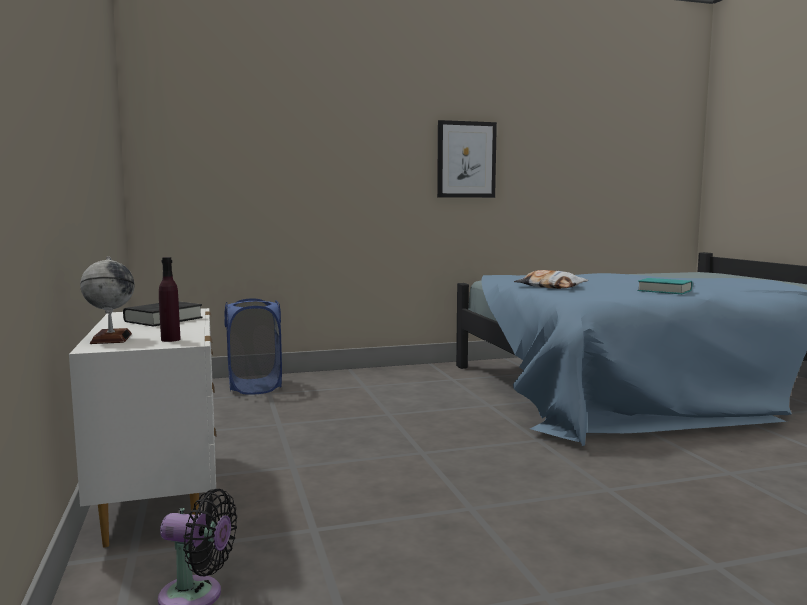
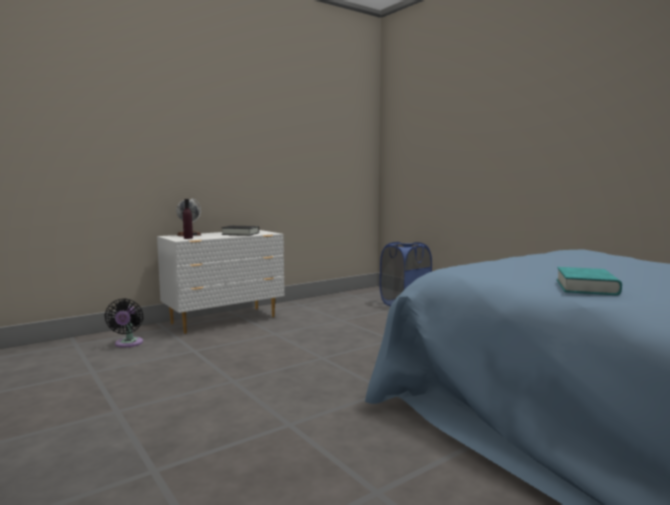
camera: 70 degrees right, 0 degrees up
(466, 159) = (613, 122): picture -> none
(550, 286) = (524, 262): pillow -> none

